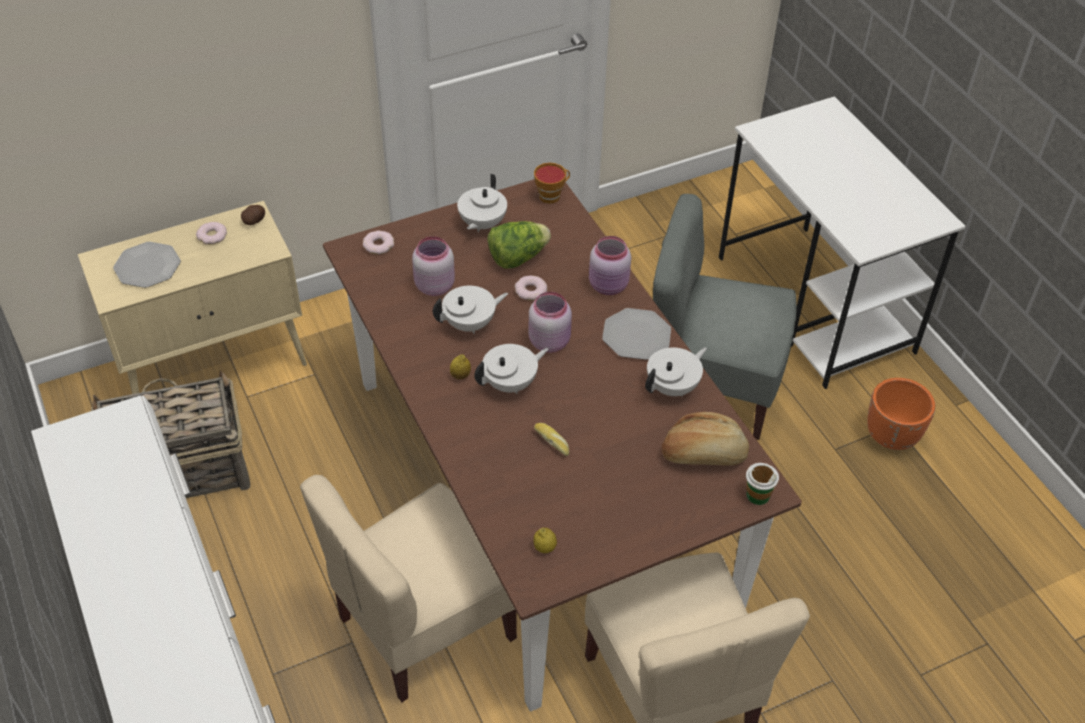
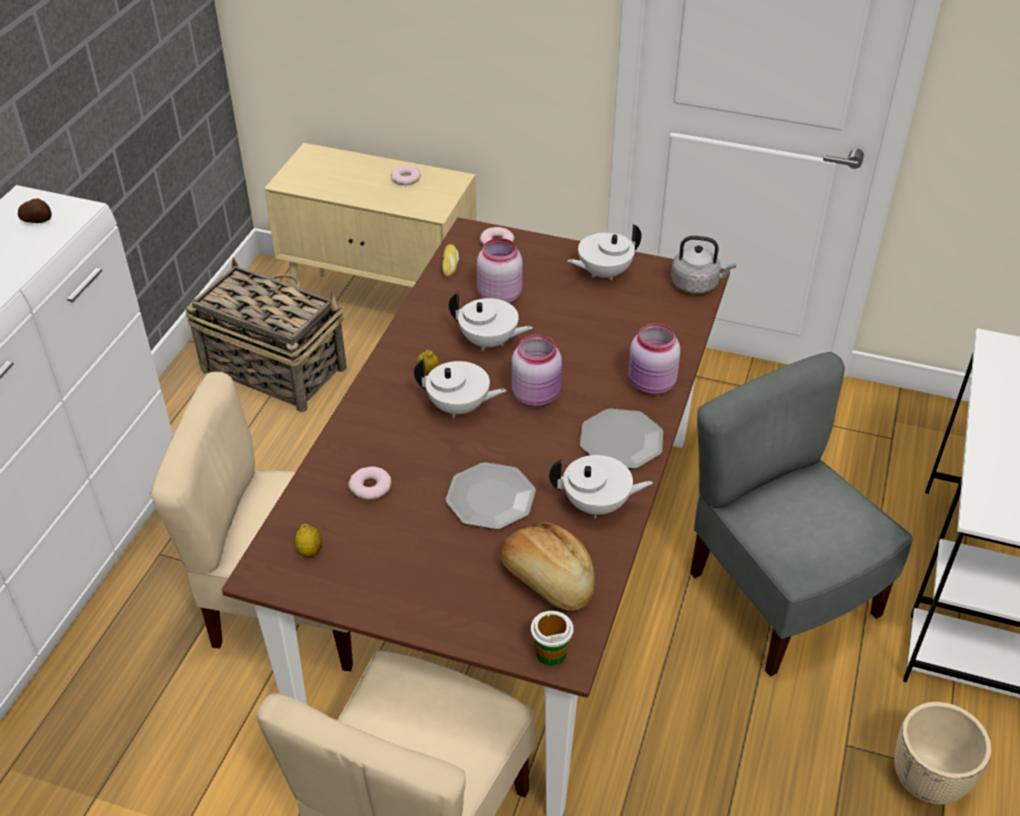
camera: 45 degrees right, 5 degrees down
(147, 266) = (336, 175): plate -> plate (491, 498)
(254, 221) = (449, 185): potato -> potato (38, 221)
(517, 257) = (599, 315): lettuce -> none
(530, 291) = (575, 347): donut -> donut (370, 487)
(552, 195) = (697, 284): cup -> grey kettle
(552, 441) = (431, 475): bread -> bread (450, 264)
(892, 437) = (928, 781): orange planter -> beige planter

